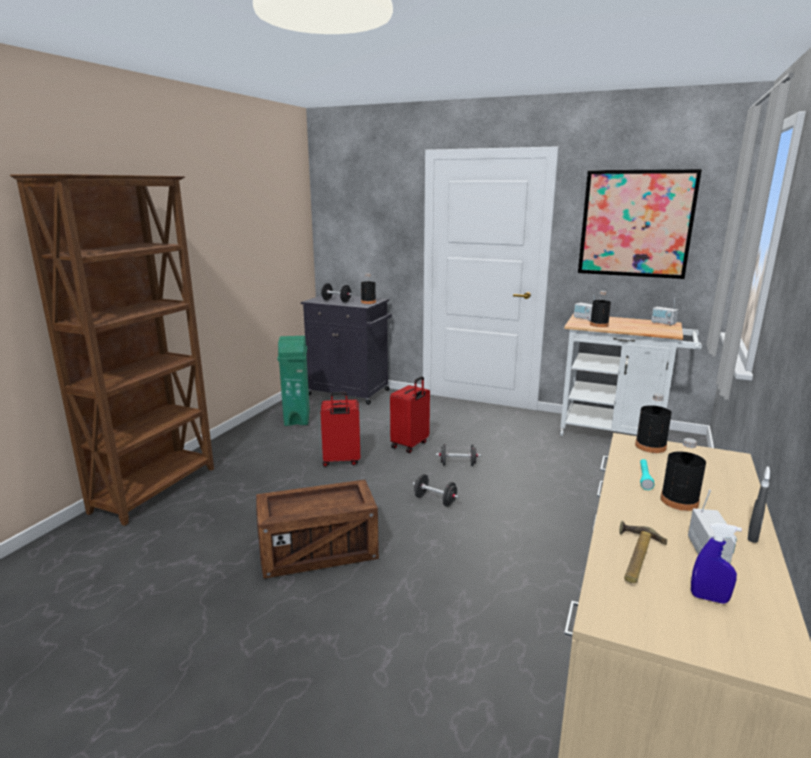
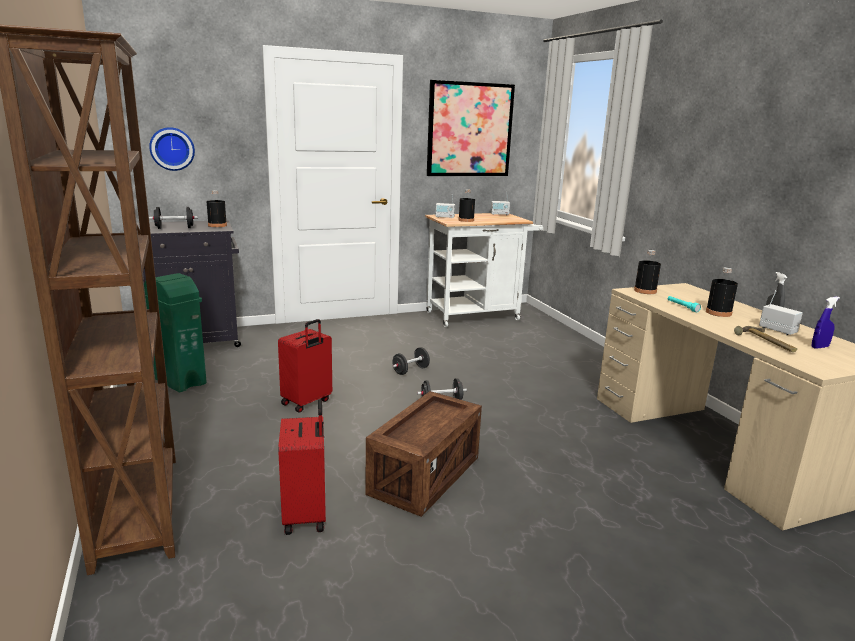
camera: 45 degrees left, 0 degrees up
(355, 238) = (172, 149): none -> wall clock
(410, 445) = (345, 369): red suitcase -> red suitcase (306, 516)

